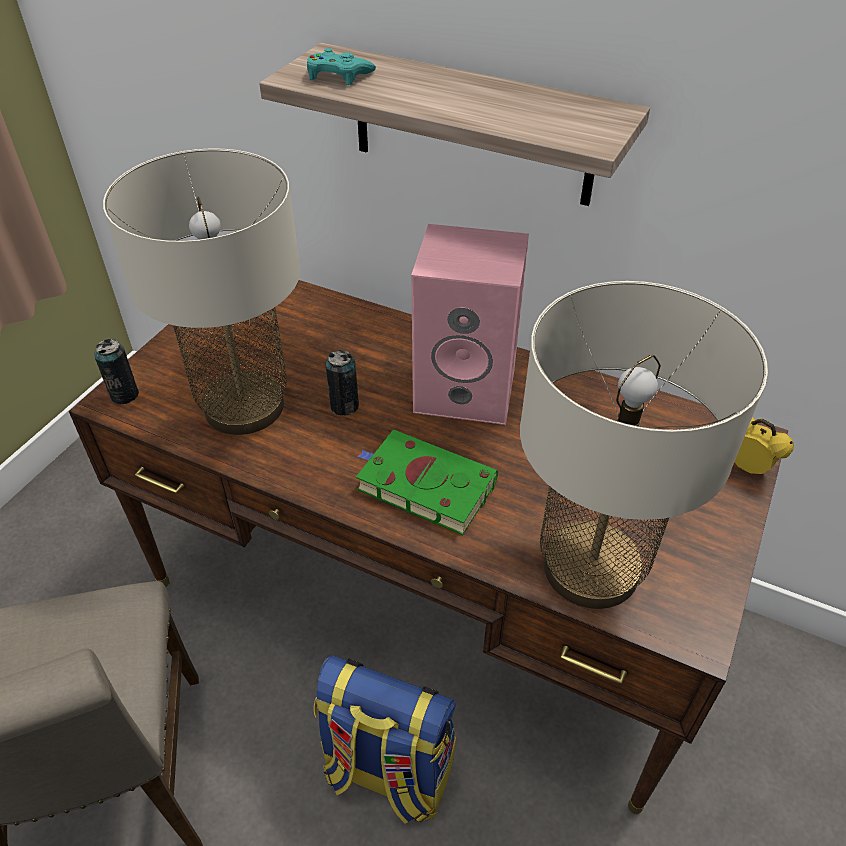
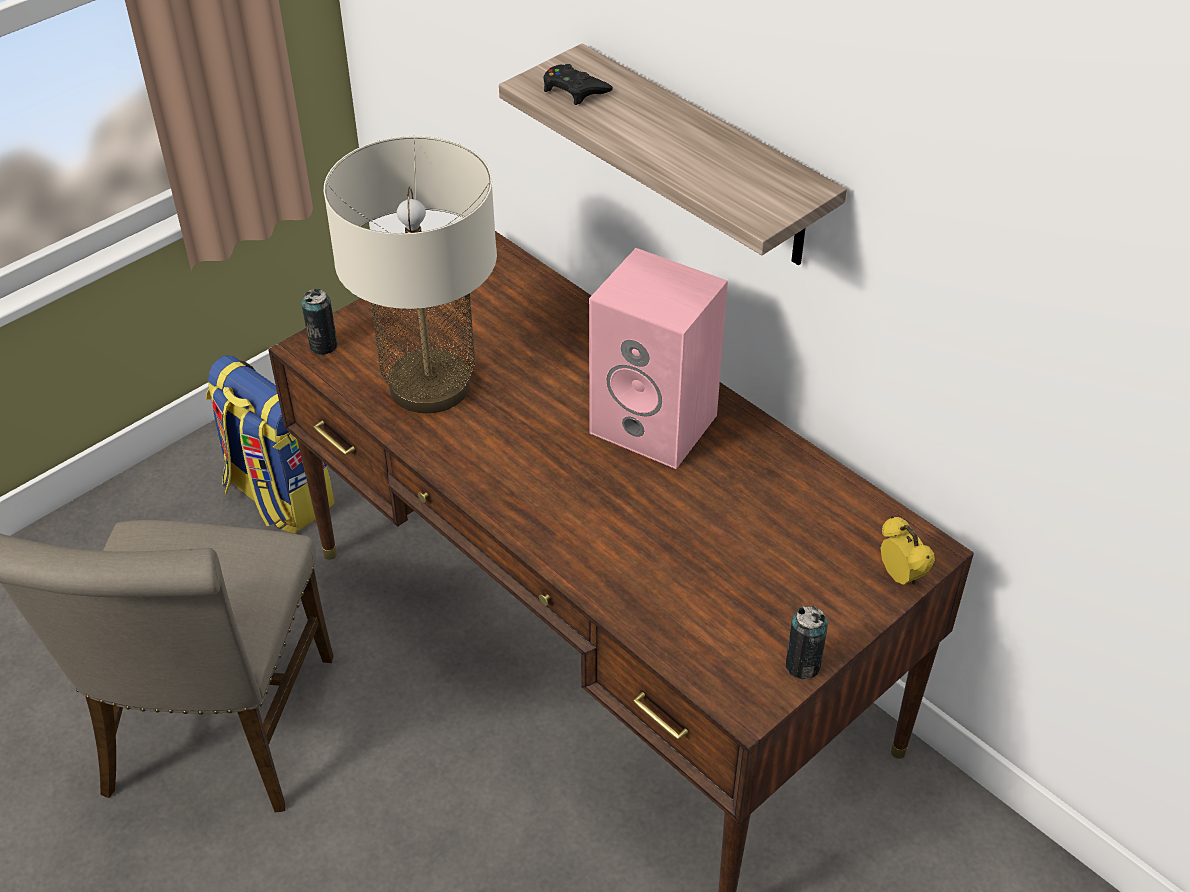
camera: 20 degrees right, 0 degrees up
(338, 75) = (574, 90): turquoise game controller -> black game controller
(344, 406) = (525, 409): can -> can (802, 665)
(387, 772) = (484, 802): backpack -> backpack (277, 496)
(423, 485) = (563, 505): green book -> none
(591, 567) = (682, 622): table lamp -> none

